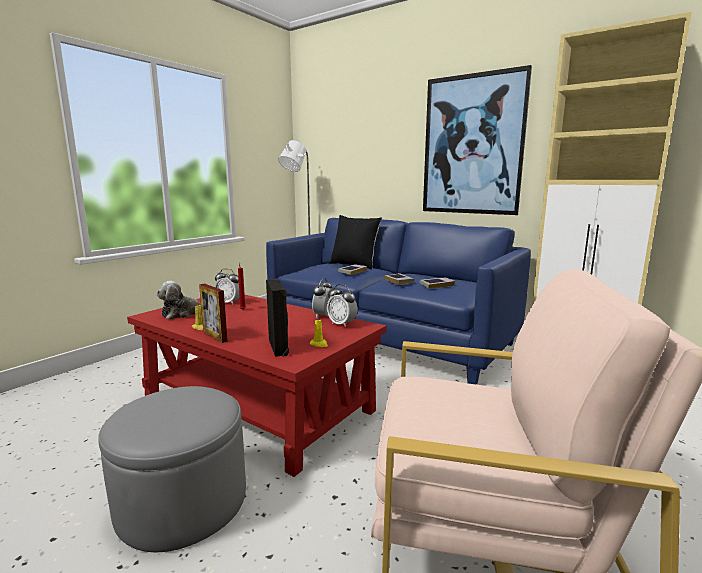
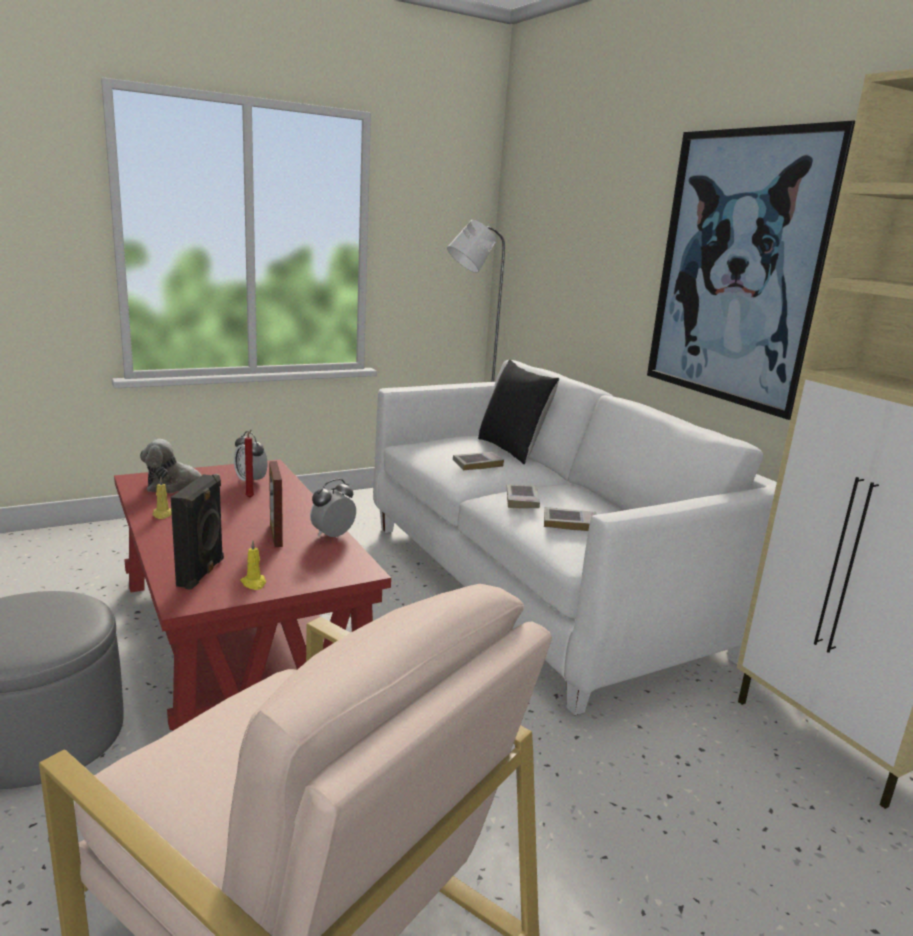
camera: 25 degrees right, 5 degrees up
(215, 336) = (158, 534): picture frame -> picture frame (276, 535)
(342, 324) = (333, 558): alarm clock -> none
(390, 337) = (537, 586): blue sofa -> white sofa

